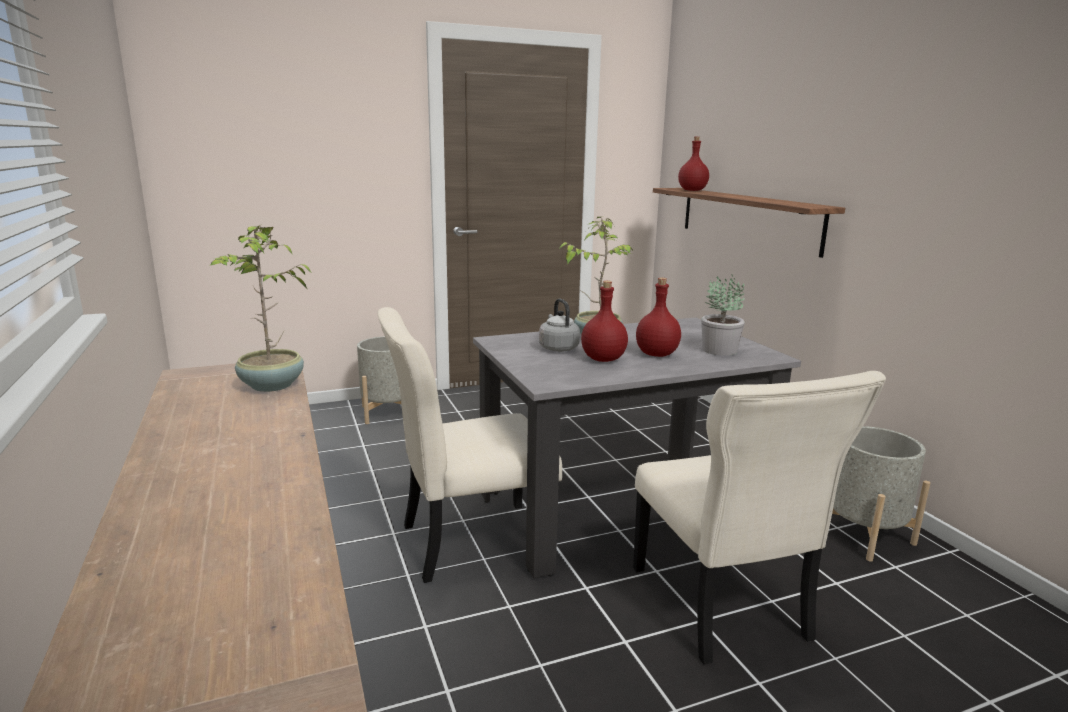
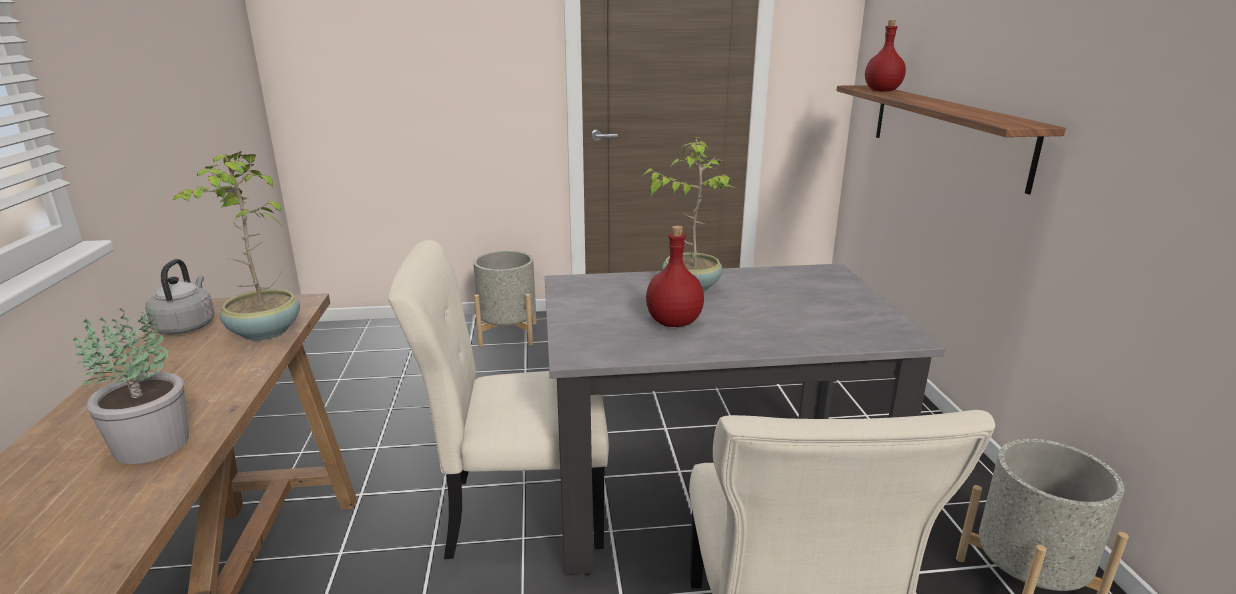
camera: 15 degrees right, 5 degrees up
(558, 348) = (631, 300): grey kettle -> grey kettle (187, 326)
(656, 354) = (747, 320): red bottle -> none
(719, 350) = (837, 320): potted plant -> potted plant (153, 443)

